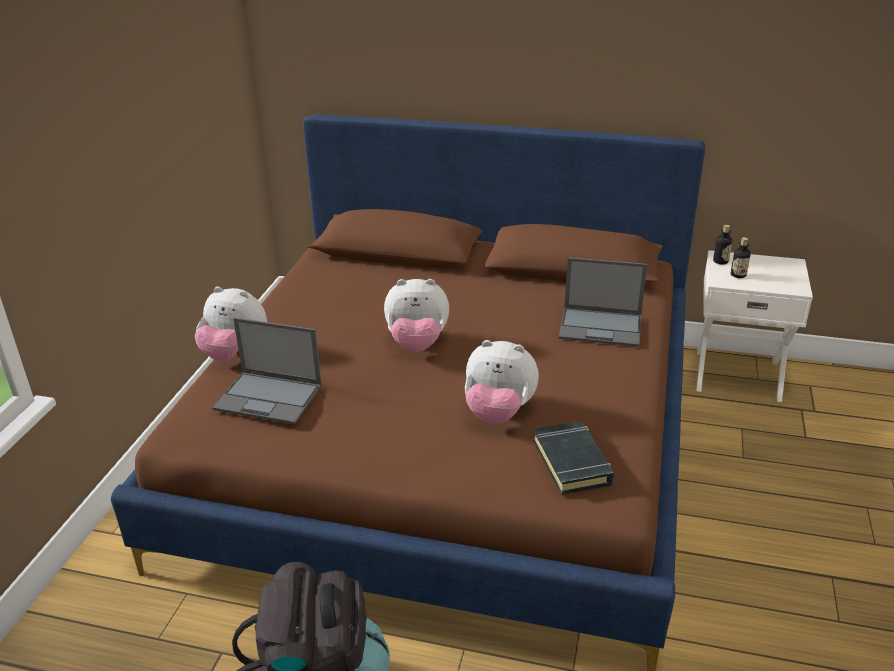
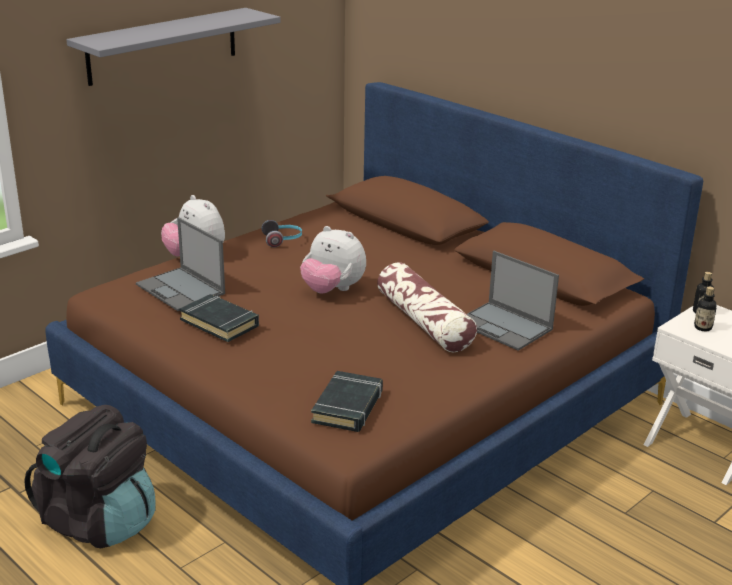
camera: 30 degrees right, 5 degrees down
(117, 120) = (163, 46): none -> grey shelf
(307, 306) = (283, 240): none -> headphones
(352, 420) = (220, 323): none -> black book
(498, 413) = (336, 356): plush toy -> none
(533, 347) = (424, 322): none -> pillow

